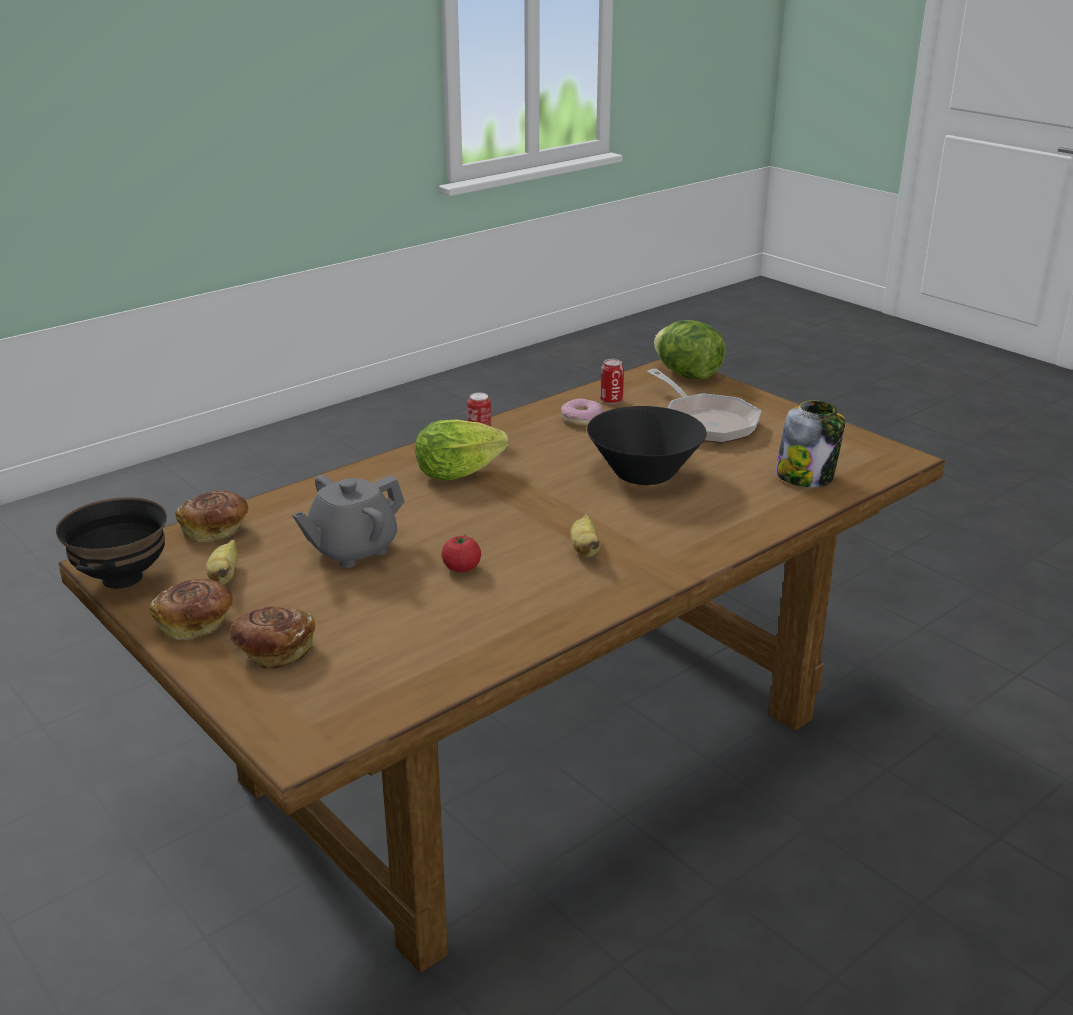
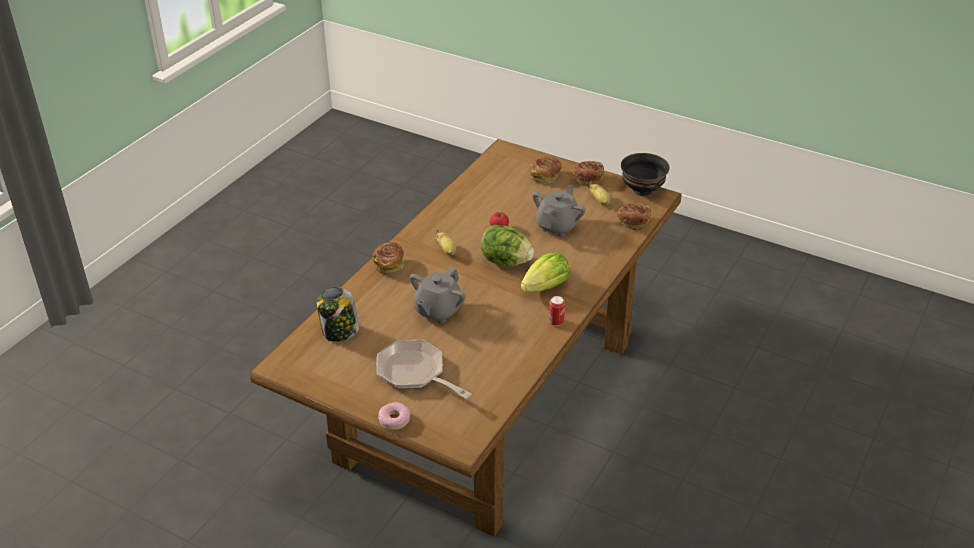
camera: 160 degrees right, 10 degrees up
(581, 419) = (501, 356): donut -> donut (394, 419)
(611, 400) = (491, 384): can -> none
(644, 474) = (438, 311): black bowl -> grey teapot
(687, 375) = (447, 435): lettuce -> lettuce (505, 261)
(701, 547) = (389, 264): none -> bread

